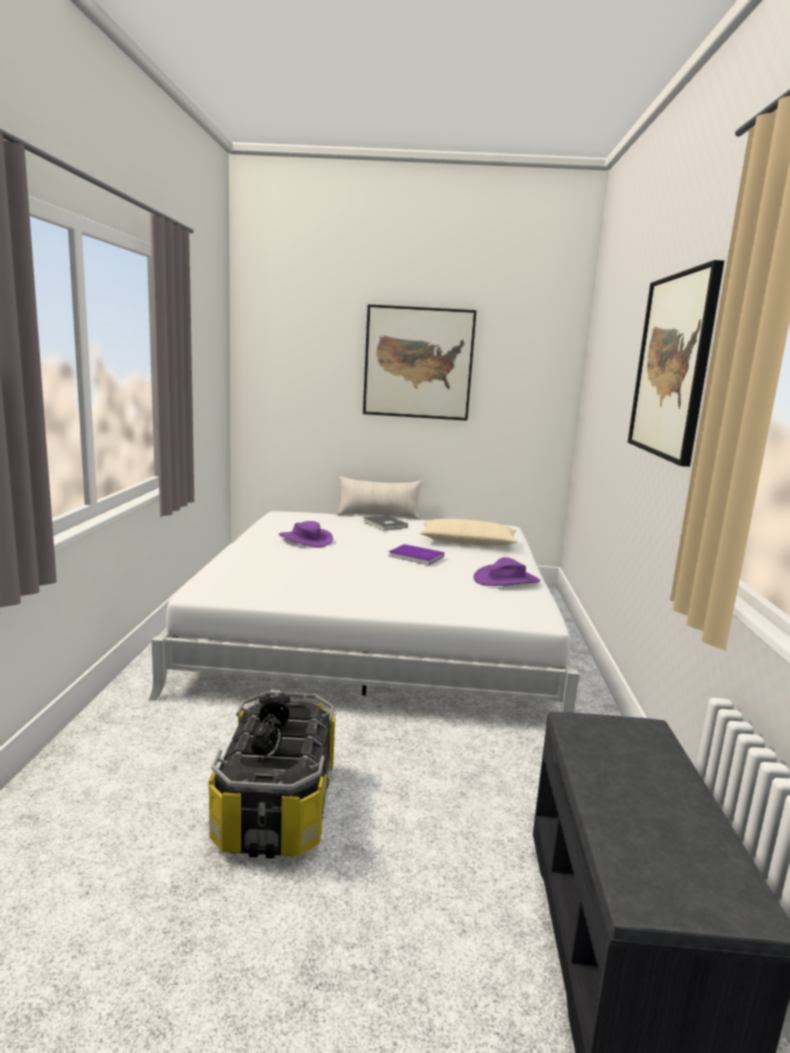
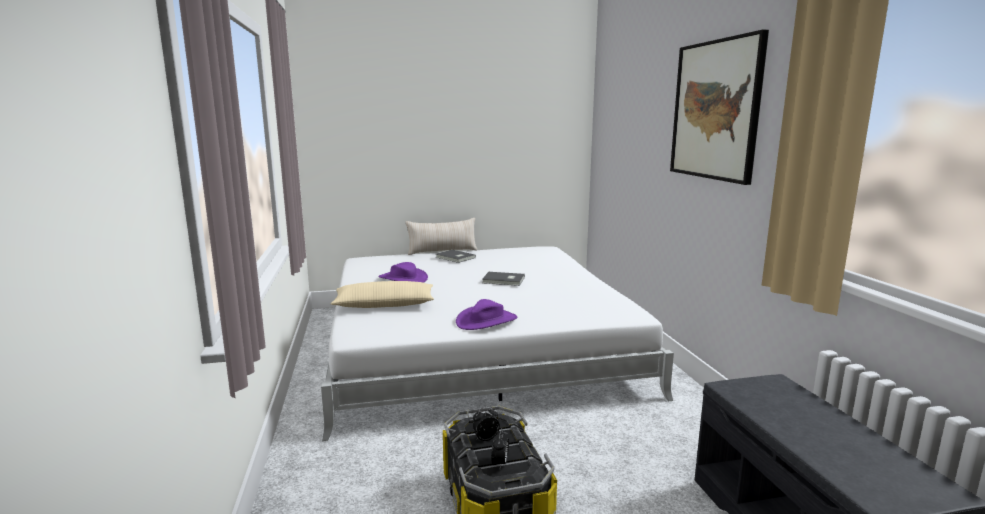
camera: 15 degrees left, 0 degrees up
(416, 557) = (504, 280): purple book -> grey book
(418, 363) = (463, 120): picture -> none
(468, 542) = (531, 263): beige pillow -> beige pillow (384, 305)
(506, 580) = (585, 289): purple hat -> purple hat (486, 321)

